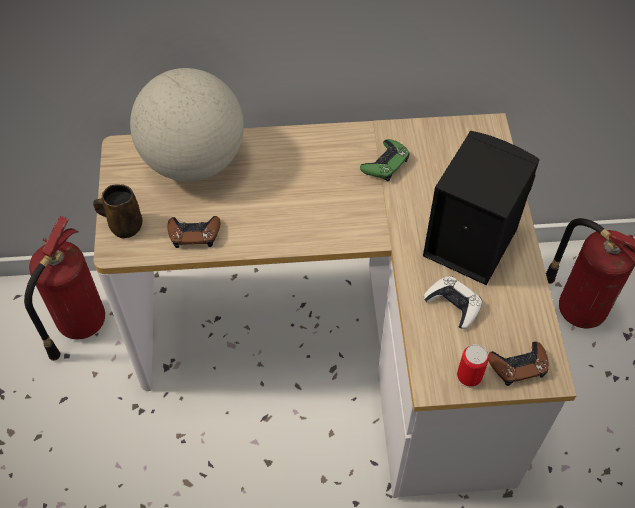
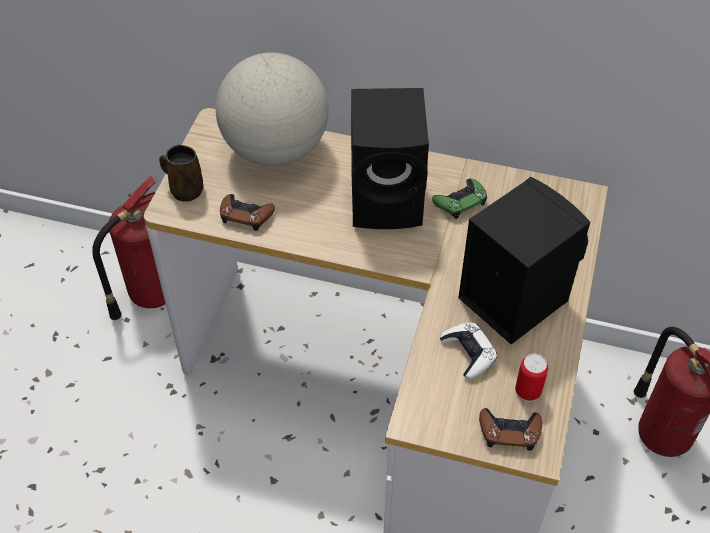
camera: 20 degrees right, 5 degrees down
(321, 180) = (389, 199): none -> black speaker
(469, 376) = (453, 426): can -> can (528, 391)

